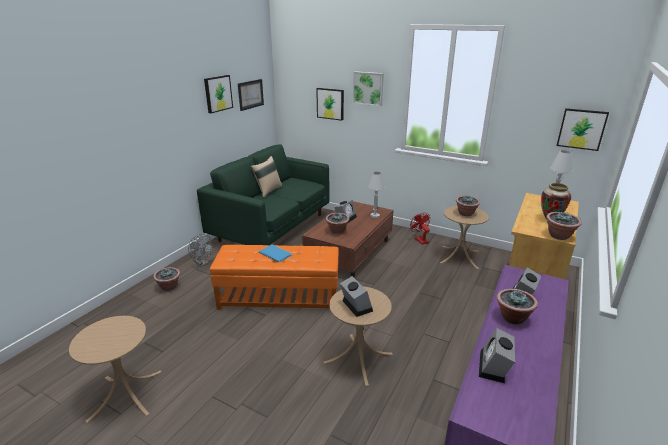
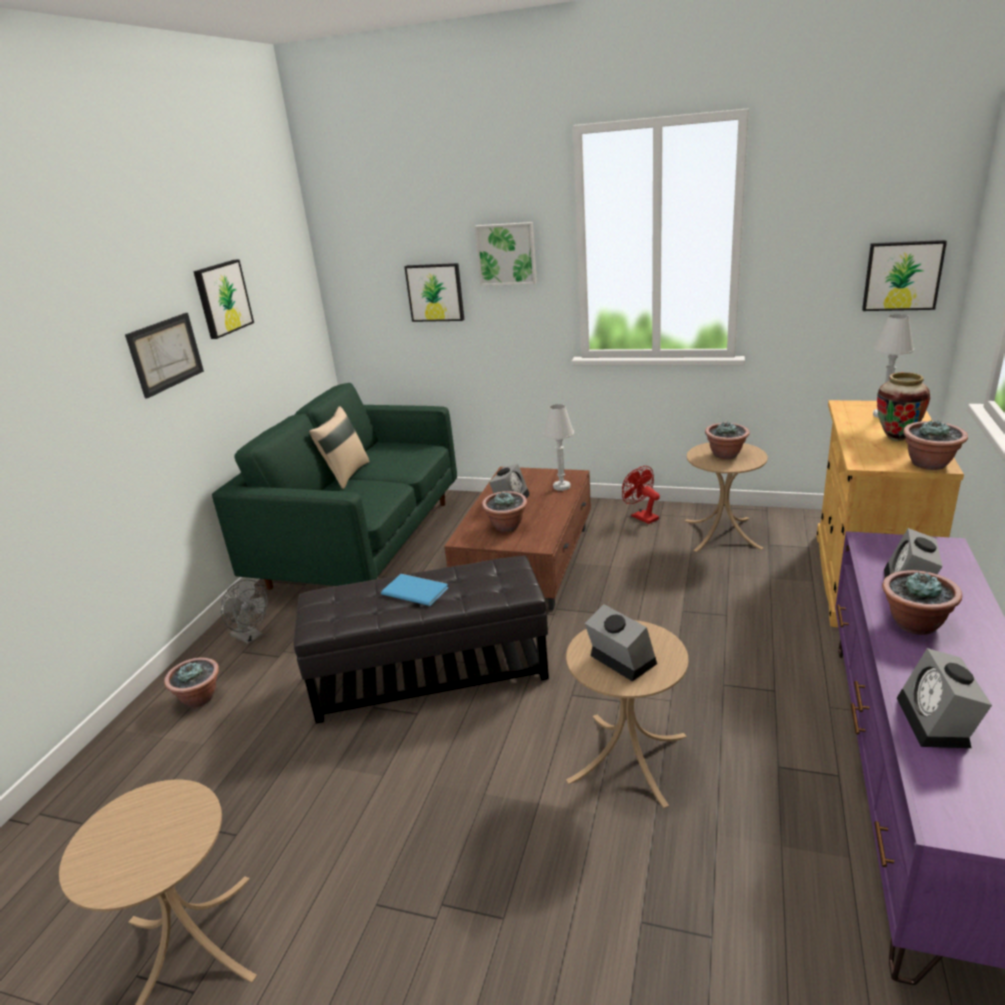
camera: 10 degrees left, 0 degrees up
(250, 94) = (279, 294): picture -> picture (165, 354)
(279, 297) = (430, 674): orange ottoman -> black ottoman

